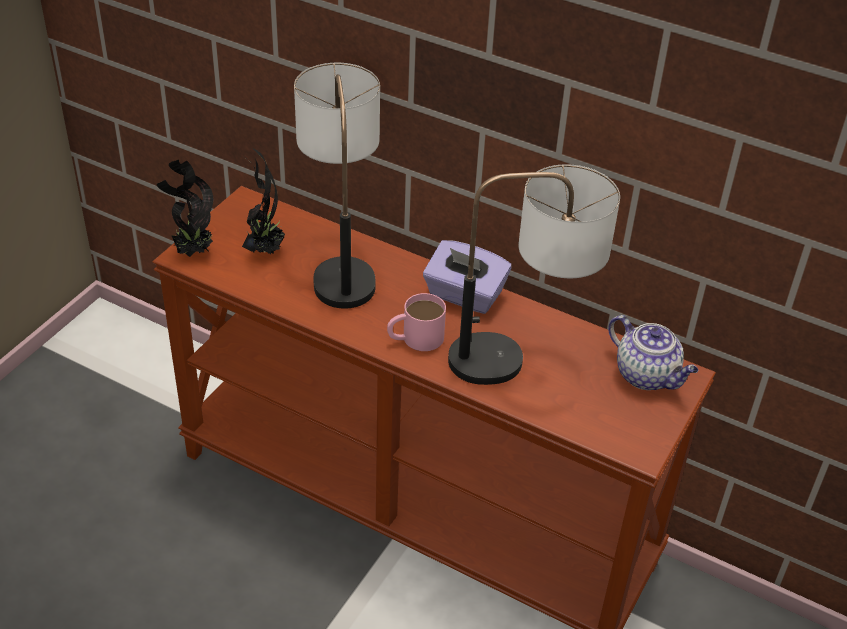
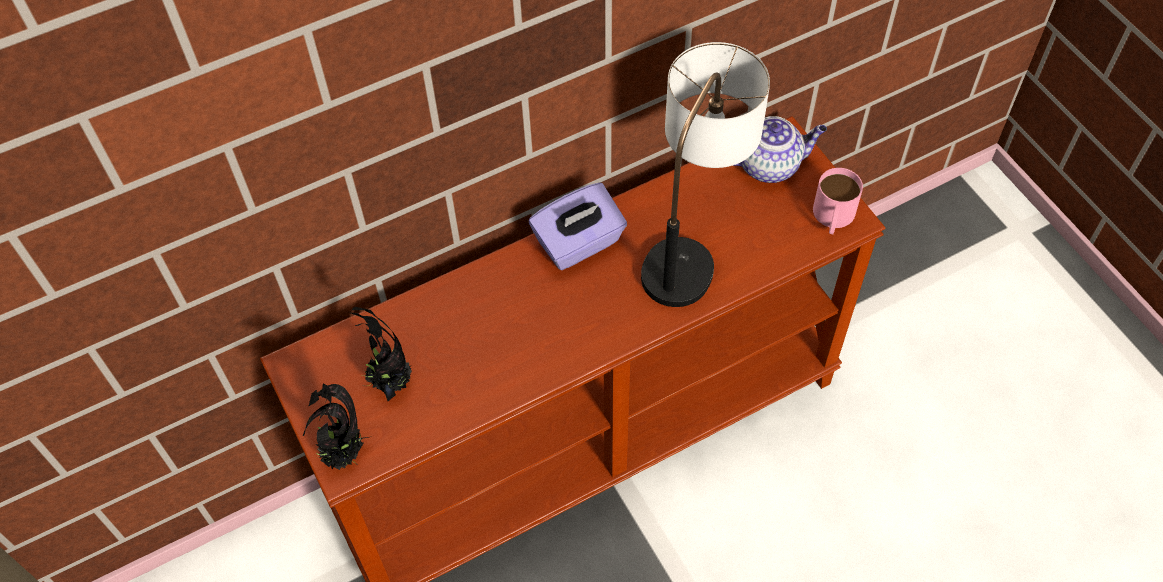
camera: 55 degrees left, 15 degrees up
(342, 262) = (459, 322): table lamp -> none
(415, 338) = (612, 314): pink mug -> pink mug (832, 218)

